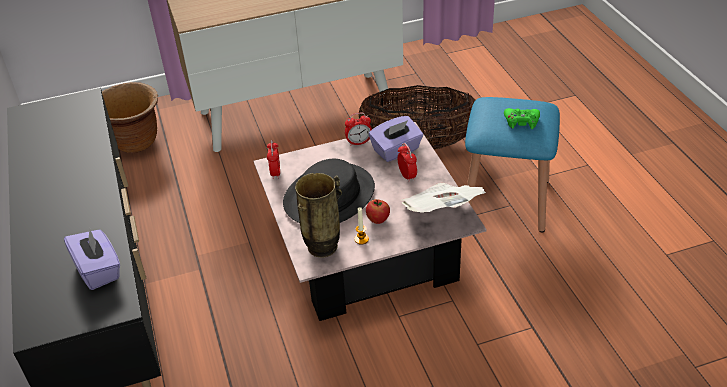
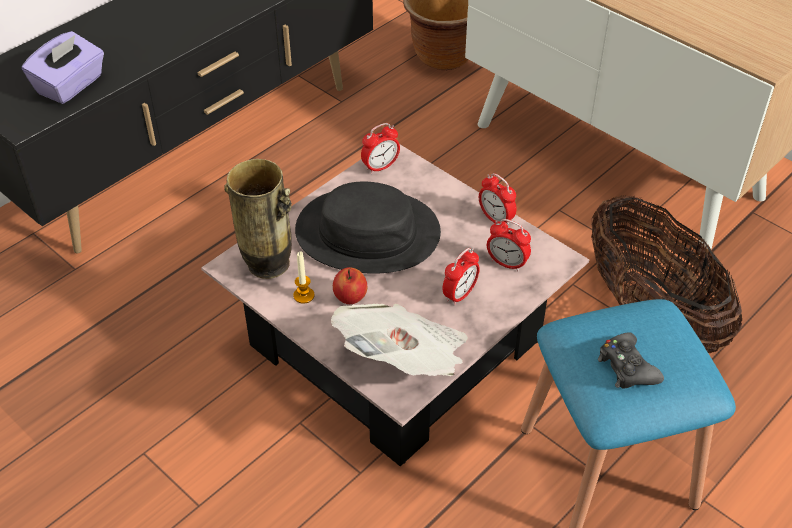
camera: 60 degrees right, 5 degrees up
(396, 150) = (507, 263): purple tissue box -> alarm clock
(521, 122) = (627, 368): green game controller -> black game controller

